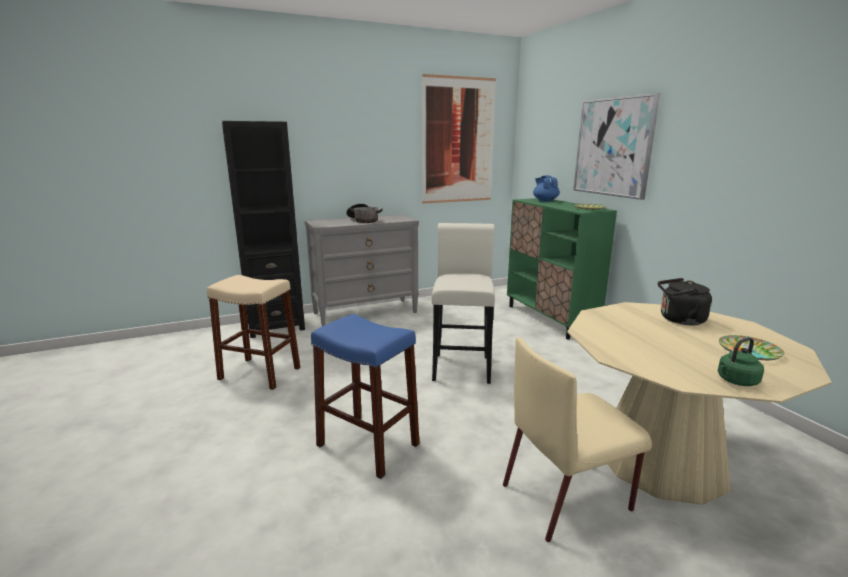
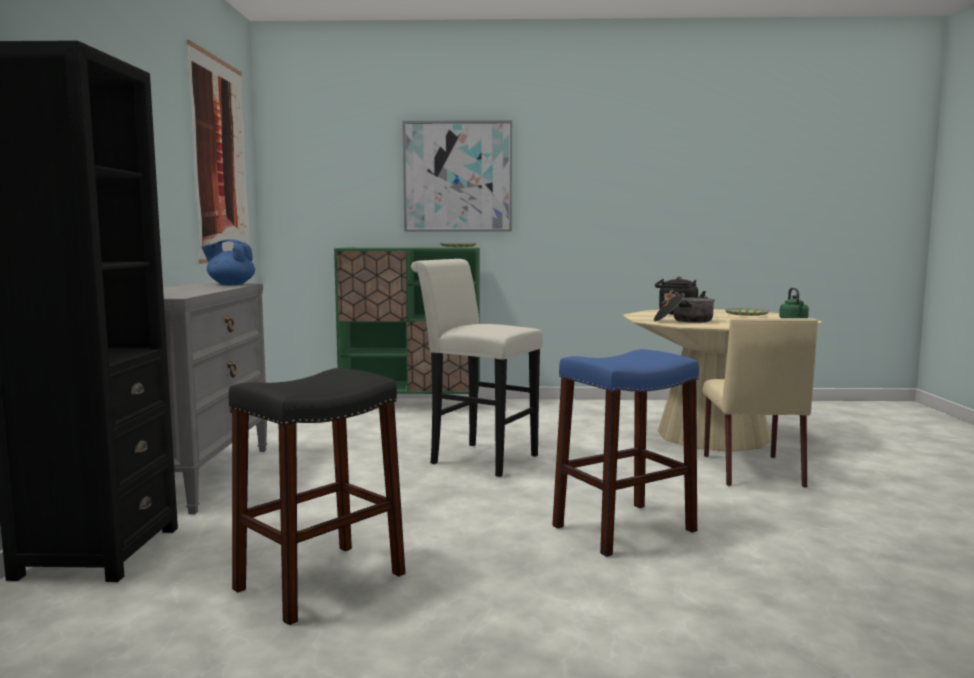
camera: 65 degrees left, 10 degrees down
(260, 373) = (321, 581): beige stool -> black stool
(363, 220) = (190, 289): cooking pot -> cooking pot (684, 321)
(545, 200) = (373, 247): blue teapot -> blue teapot (230, 284)

